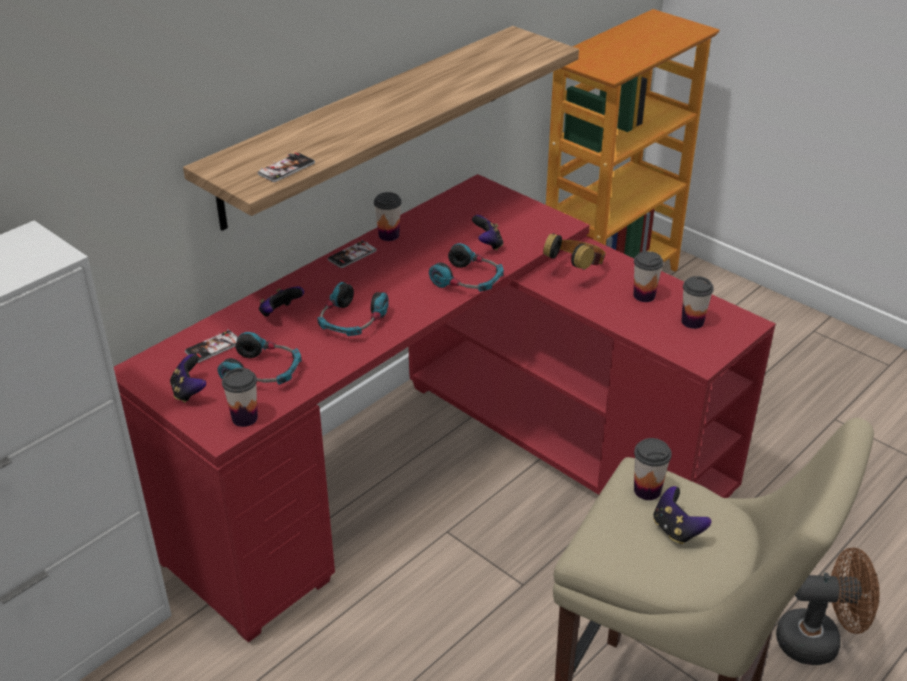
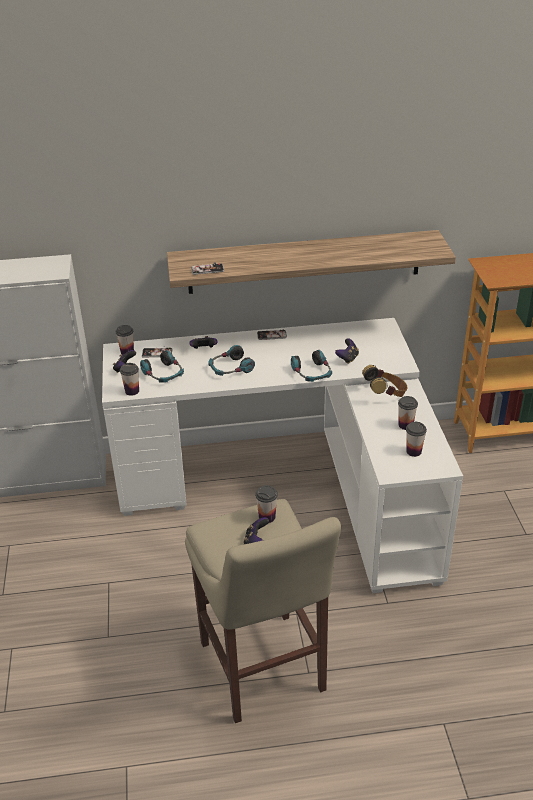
camera: 40 degrees right, 0 degrees up
(389, 235) = (302, 332): cup -> cup (127, 352)
(444, 472) = (293, 488): red desk -> white desk
(818, 641) = (397, 686): brown fan -> none

